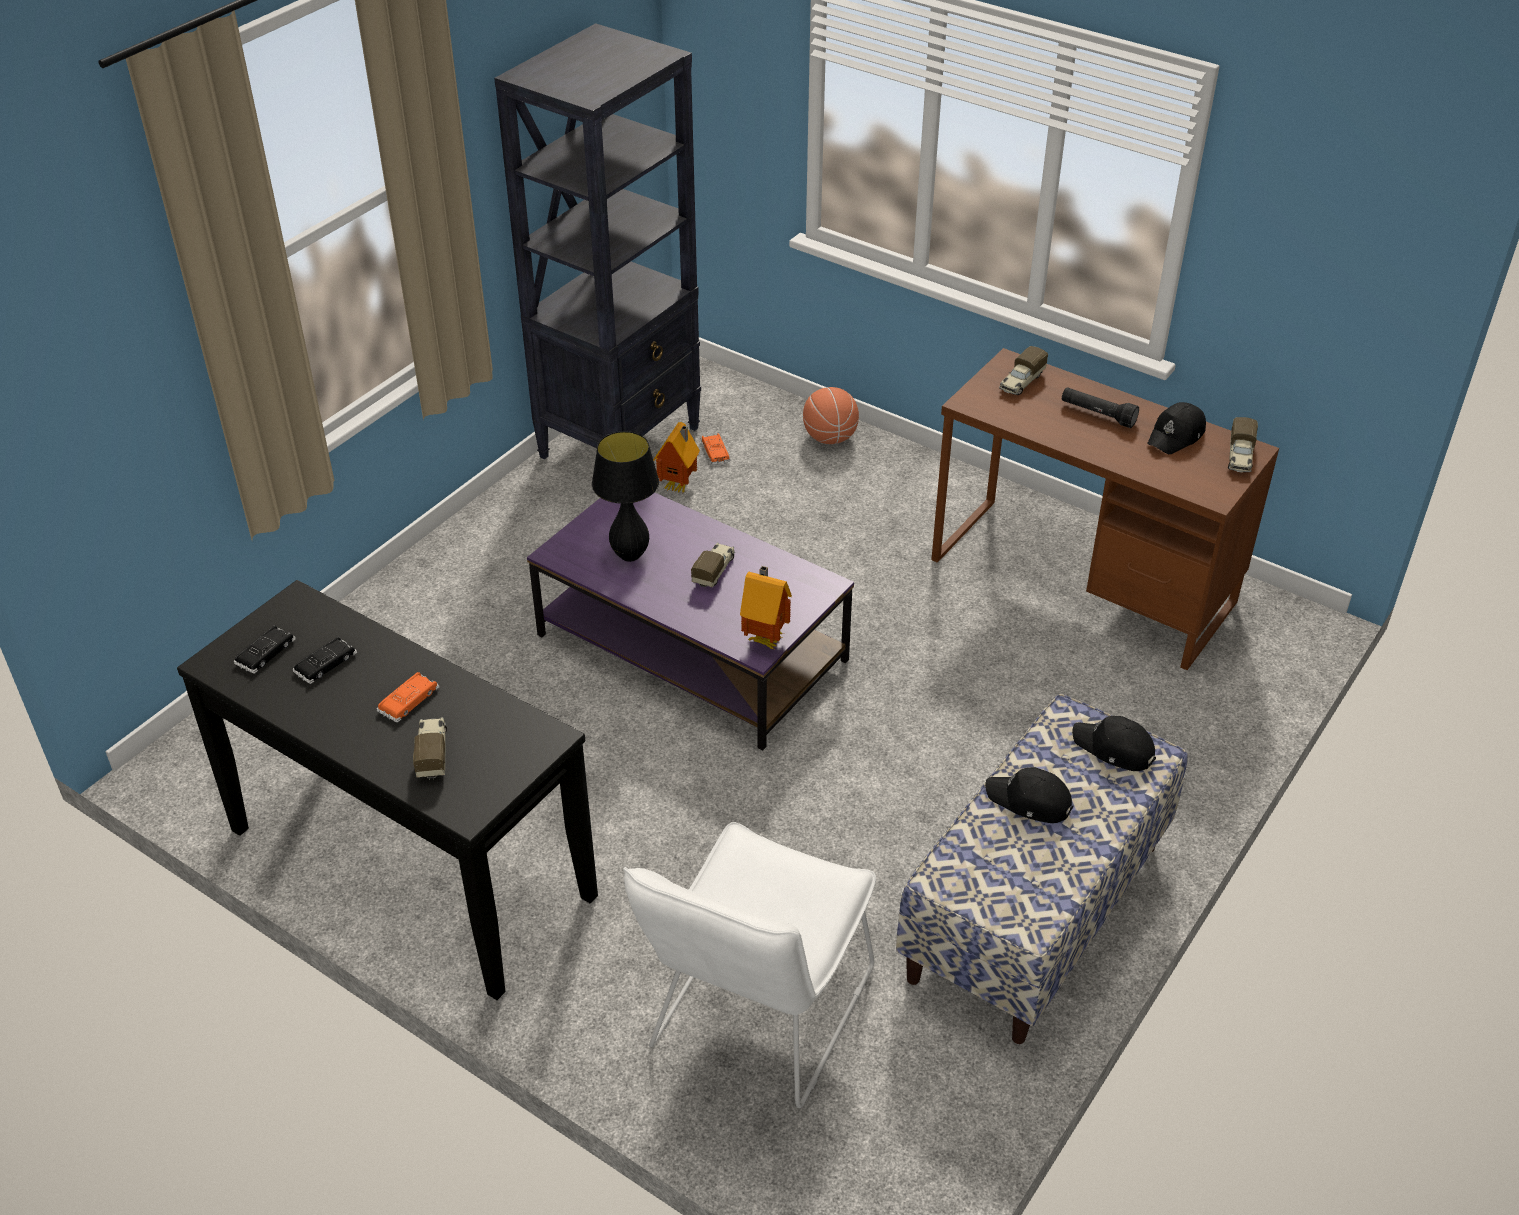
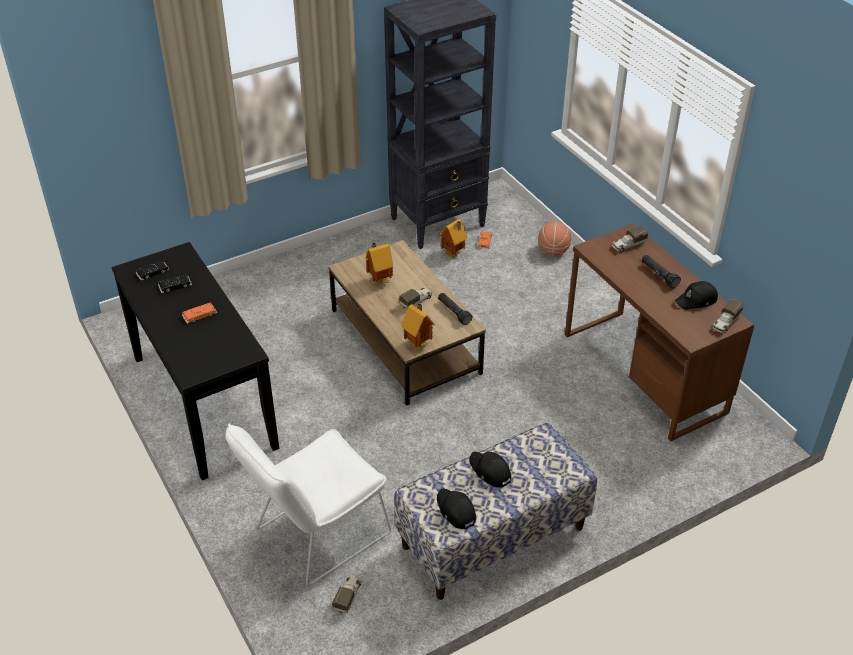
camera: 25 degrees right, 0 degrees up
(432, 754) = (193, 343): toy truck -> toy truck (347, 597)
(630, 556) = (379, 281): black table lamp -> toy house
(689, 647) = (404, 340): purple coffee table -> brown coffee table
(786, 570) = (453, 312): none -> black flashlight
(1113, 749) = (555, 460): black cap -> black cap (455, 511)

